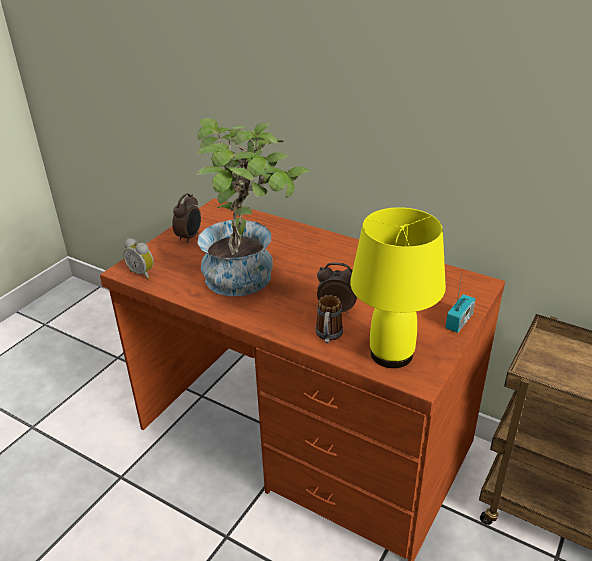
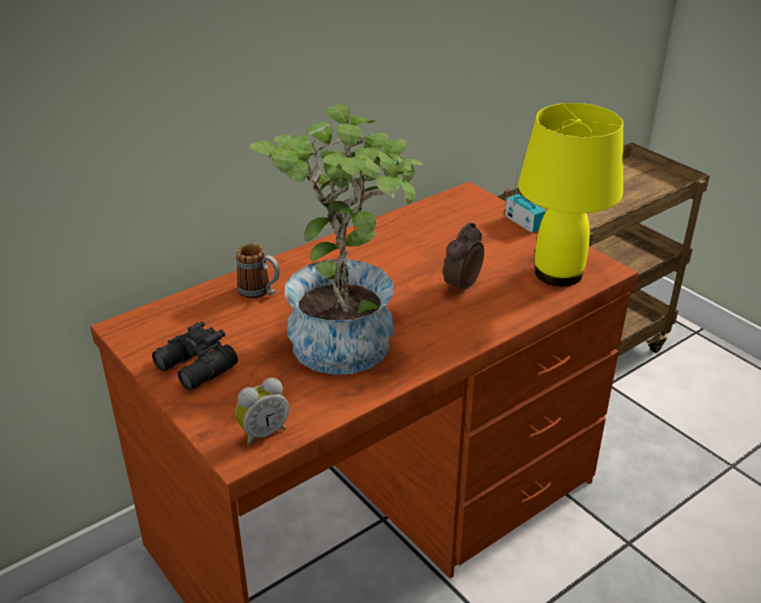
camera: 70 degrees left, 0 degrees up
(190, 237) = (195, 369): alarm clock -> black binoculars
(328, 336) = (510, 304): mug -> mug (260, 292)

